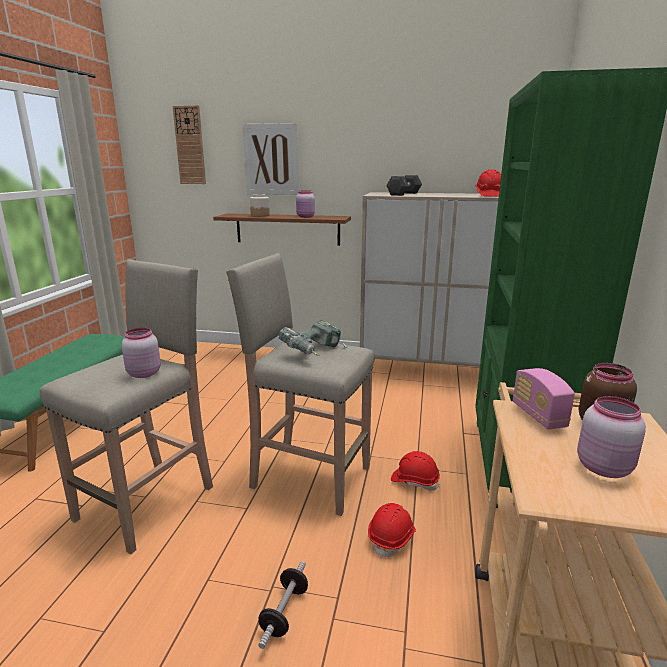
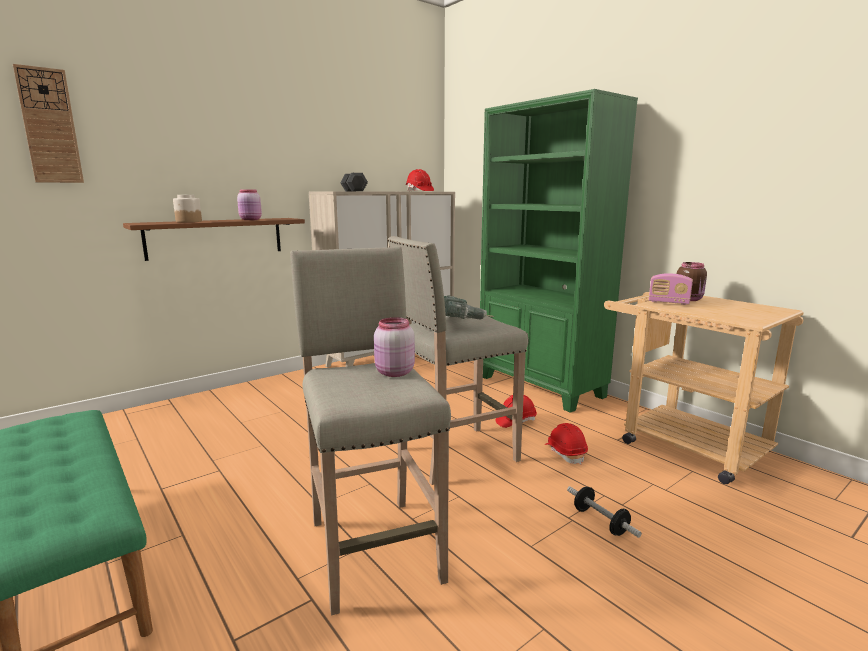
camera: 50 degrees left, 5 degrees down
(271, 159) = (187, 153): picture -> none
(603, 466) = (731, 309): pink jar -> none

